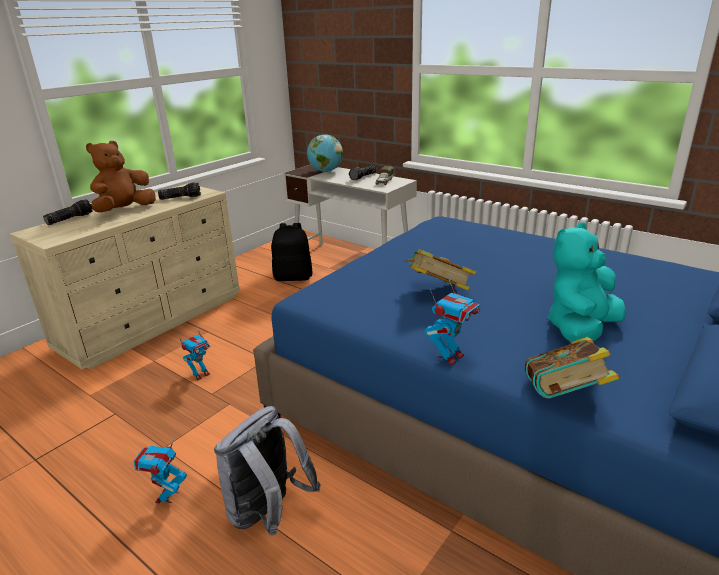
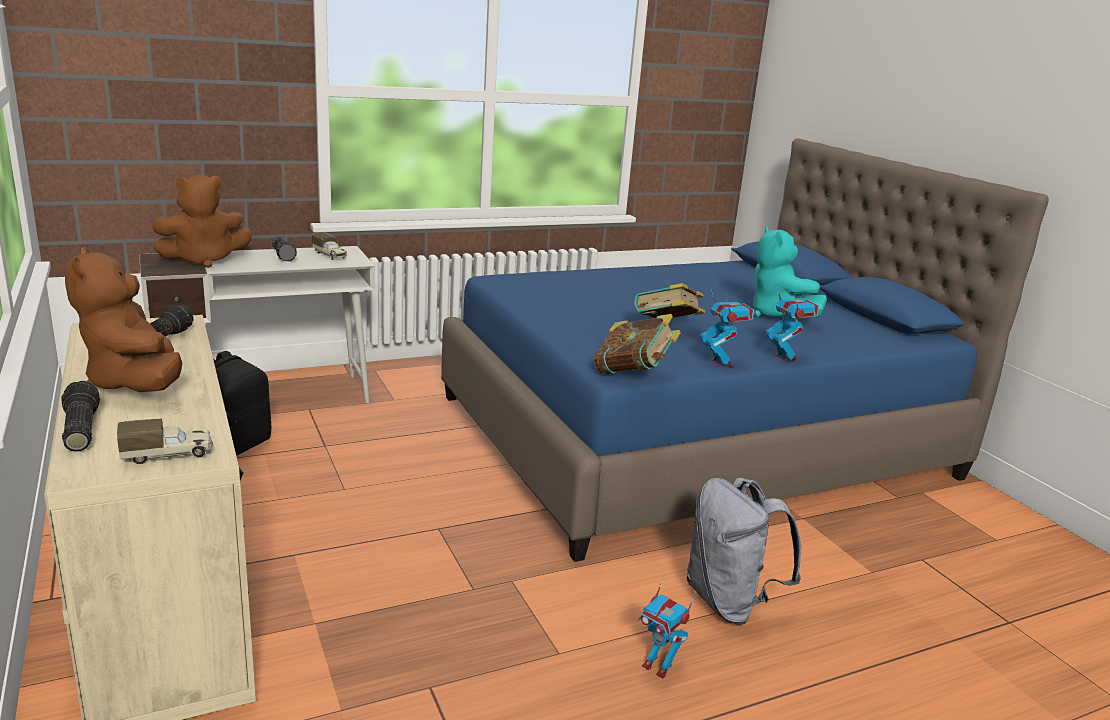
camera: 65 degrees left, 5 degrees down
(51, 236) = (168, 454): none -> toy truck
(200, 375) = (414, 587): toy robot -> toy robot (721, 363)
(325, 171) = (204, 260): globe -> brown plush toy
(563, 397) = (862, 348): book -> book (633, 374)

